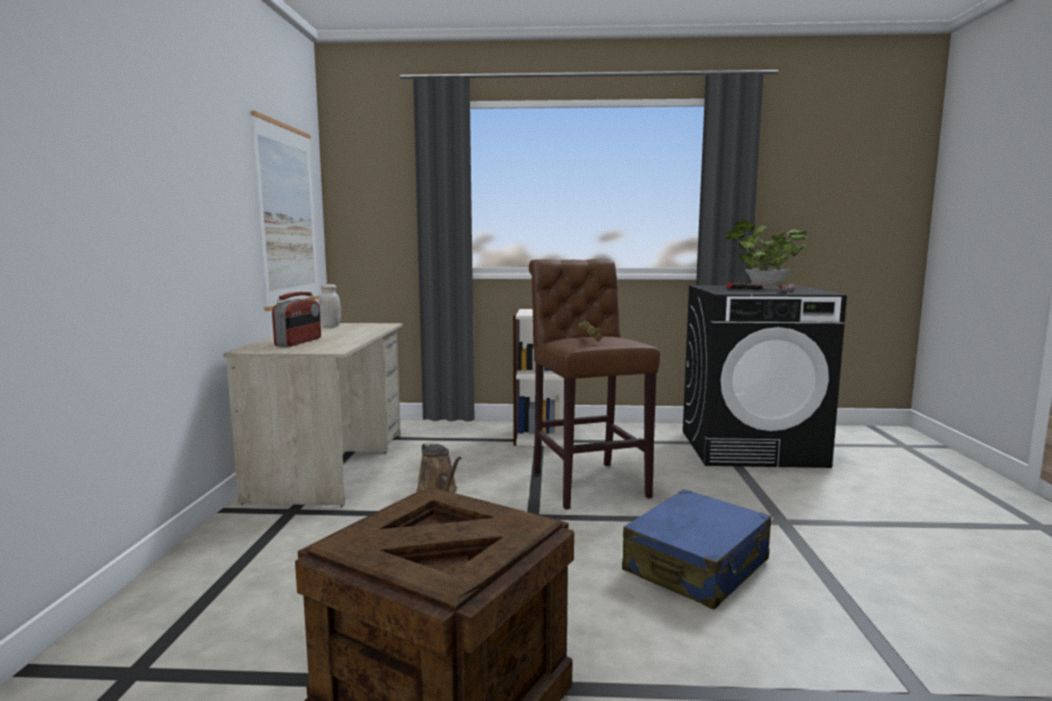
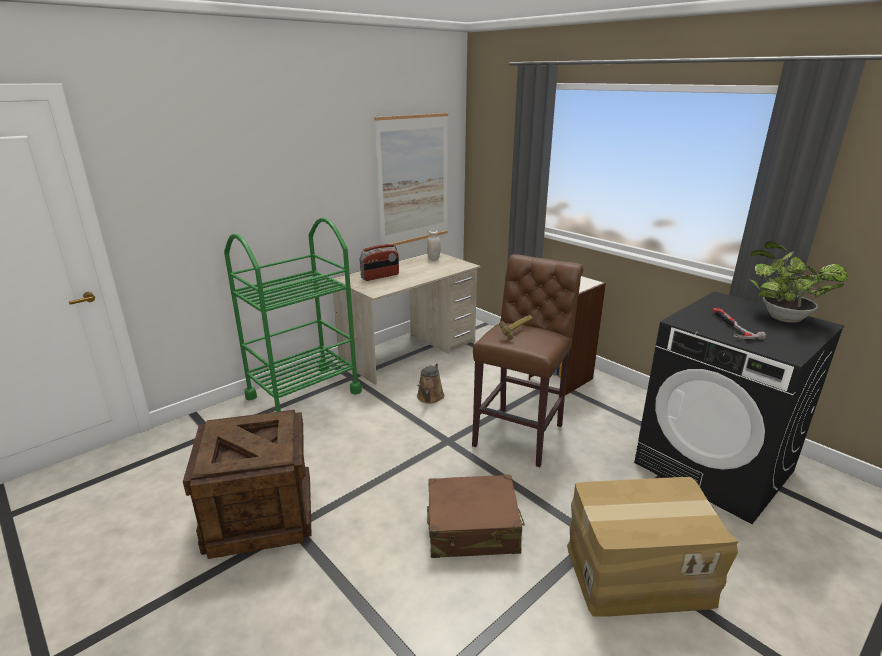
camera: 45 degrees right, 15 degrees up
(243, 554) = (303, 394): none -> green cart
(696, 566) = (473, 528): blue suitcase -> brown suitcase
(846, 526) = (637, 573): none -> cardboard box

